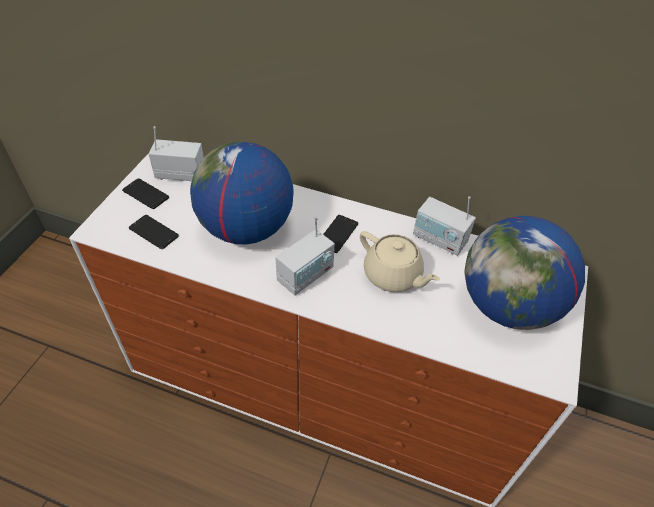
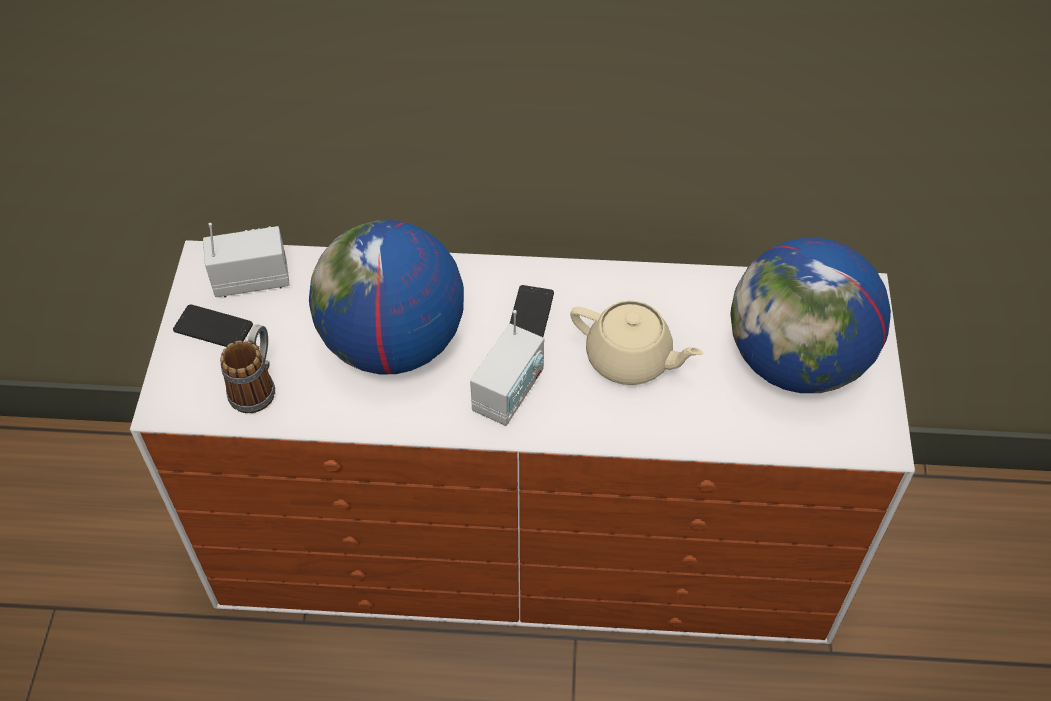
camera: 15 degrees left, 5 degrees up
(153, 232) = (257, 386): phone -> mug
(439, 239) = (677, 287): radio -> none

